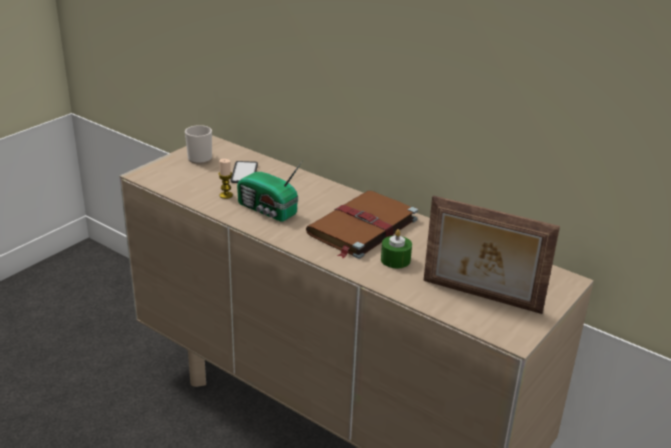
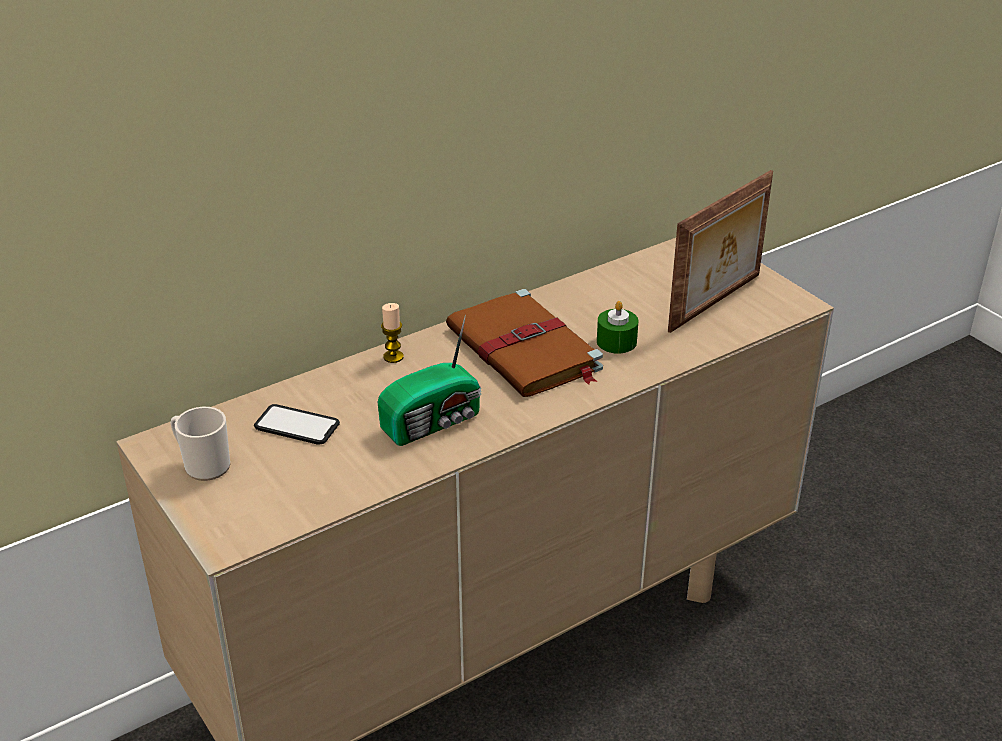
camera: 70 degrees left, 5 degrees up
(226, 195) = (363, 456): candle -> candle (393, 357)

